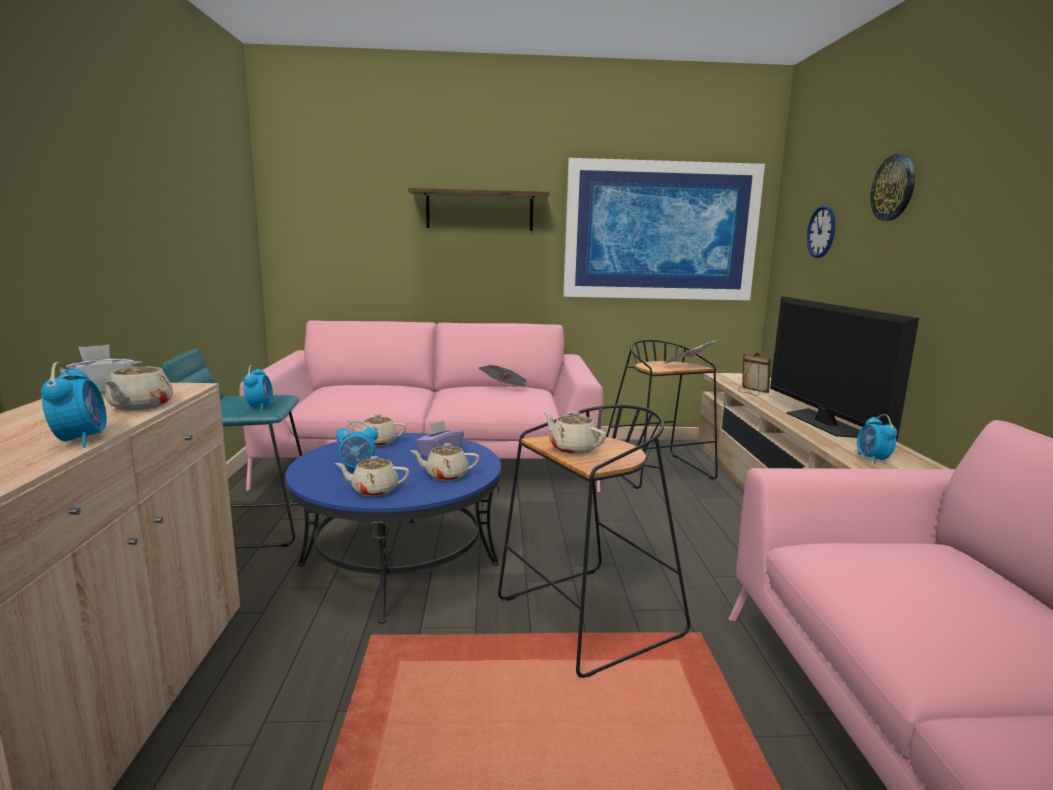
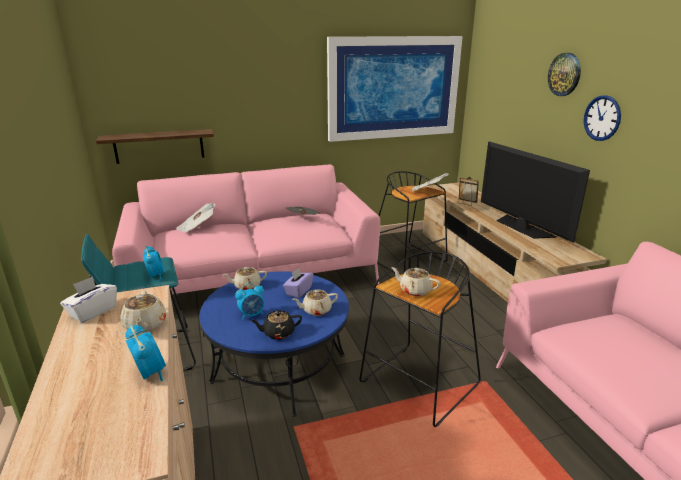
camera: 15 degrees left, 10 degrees up
(365, 383) = (197, 228): none -> newspaper
(374, 490) = (278, 333): beige teapot -> black teapot
(479, 210) = (262, 80): shelf -> shelf (159, 146)
(821, 231) = (507, 92): wall clock -> wall clock (602, 118)
(872, 459) = (562, 256): alarm clock -> none

